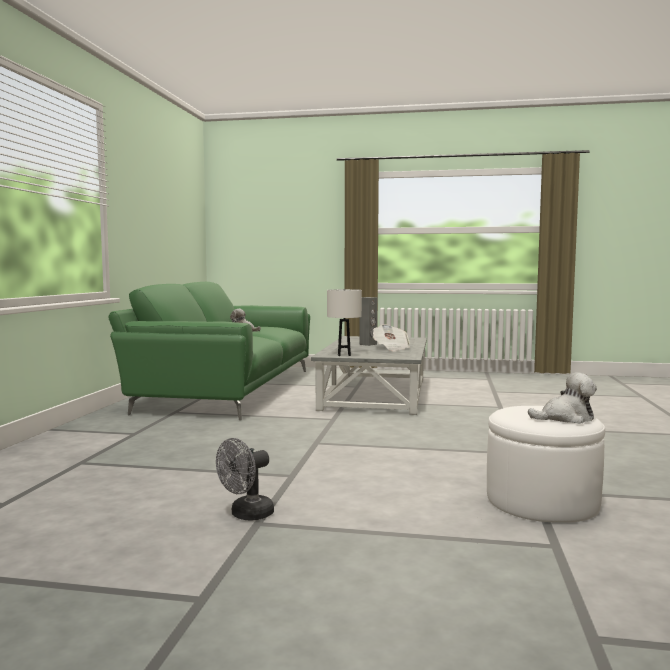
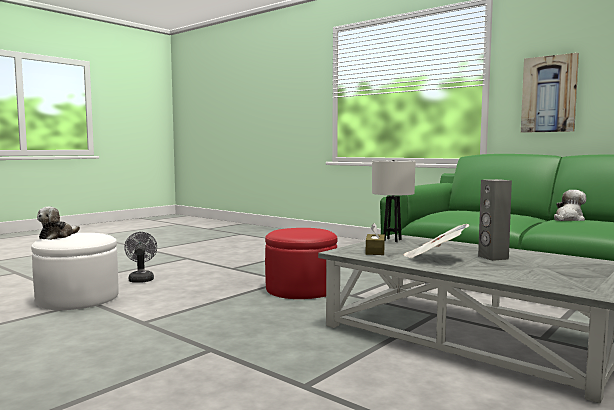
camera: 120 degrees right, 0 degrees up
(138, 225) = (549, 94): none -> picture
(246, 515) = (198, 258): grey fan -> grey fan (141, 279)
(339, 433) = (301, 289): none -> red ottoman
(393, 354) = (375, 251): none -> brown tissue box

